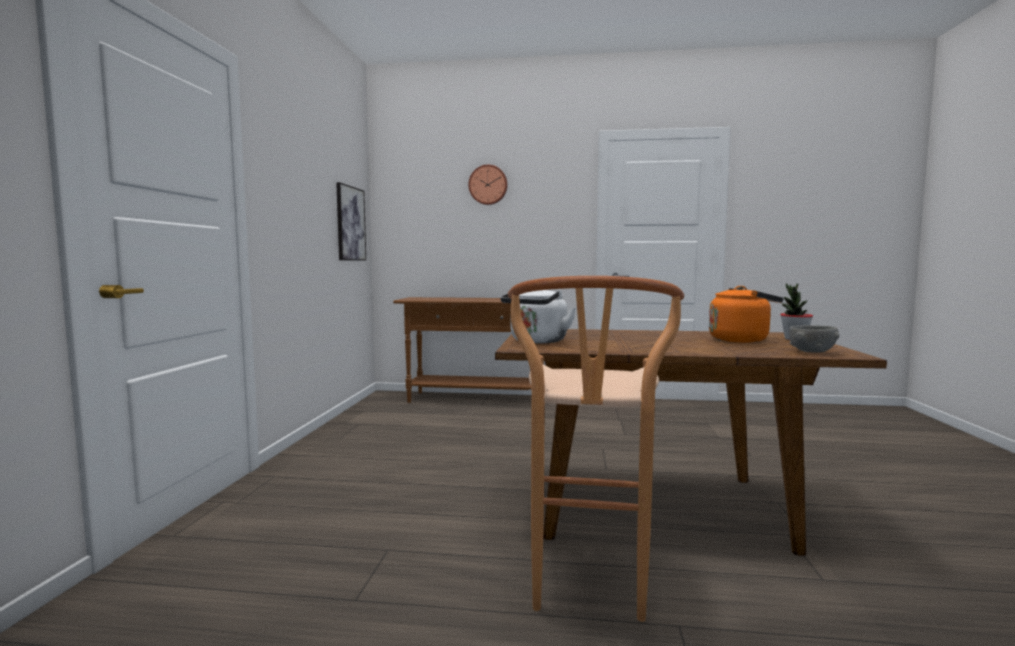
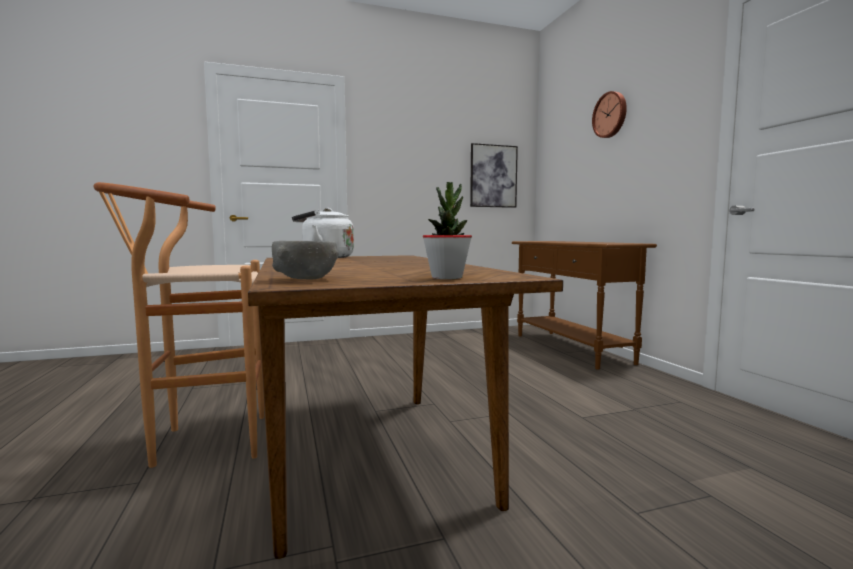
camera: 65 degrees right, 0 degrees up
(741, 340) = (402, 271): orange kettle -> none

